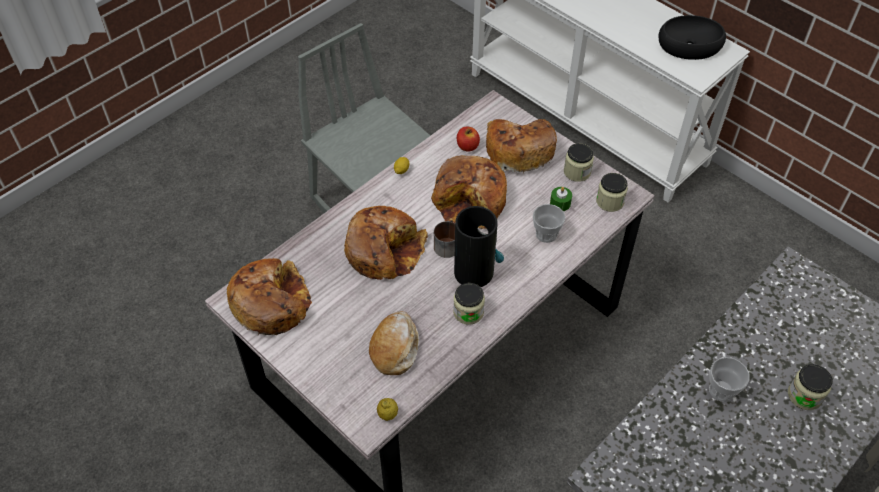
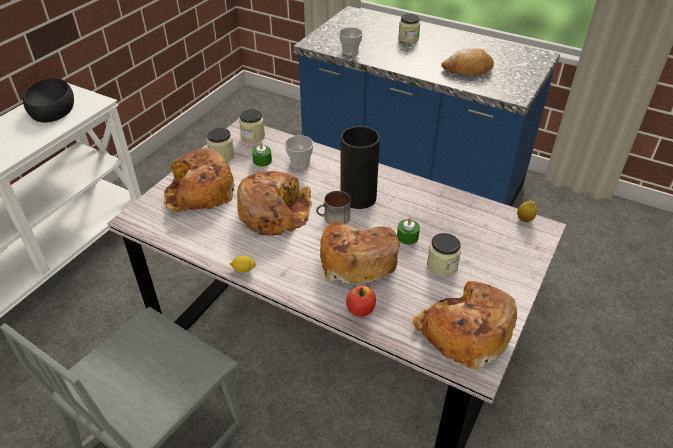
camera: 105 degrees left, 10 degrees down
(394, 348) = (461, 228): bread -> bread (468, 69)
(399, 297) = (407, 237): none -> green candle
(467, 146) = (199, 226): apple -> apple (360, 310)
(468, 312) = (401, 193): jar -> jar (442, 265)
(721, 390) = (423, 62): cup -> cup (350, 52)

